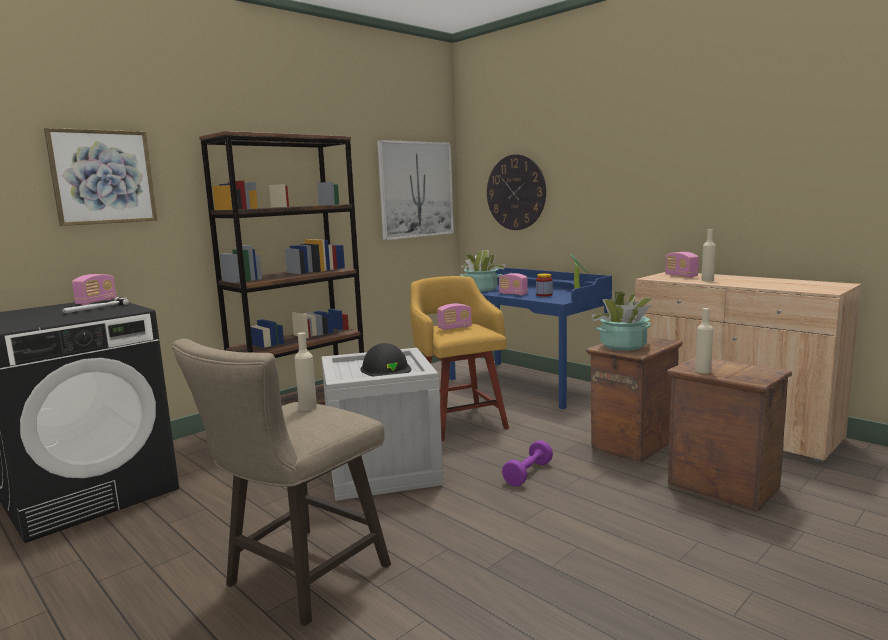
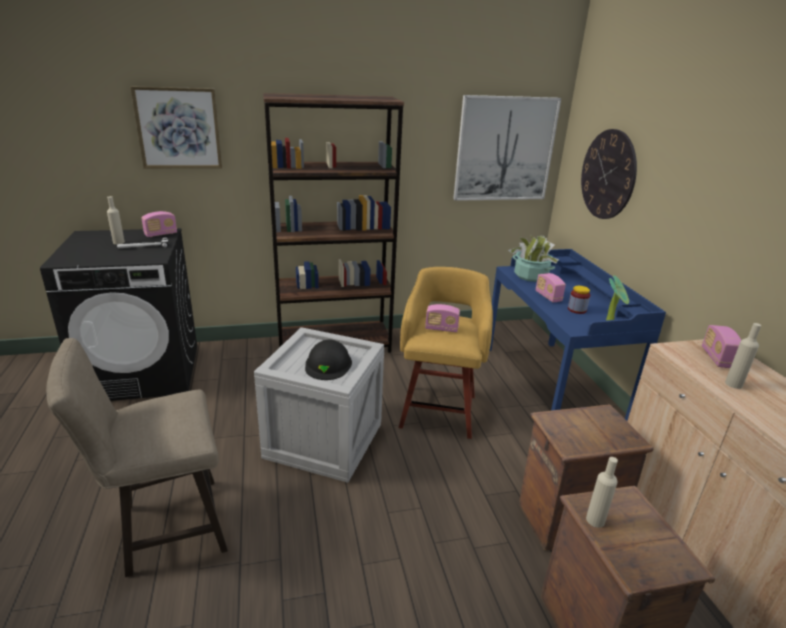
camera: 30 degrees right, 15 degrees up
(307, 407) = (176, 410): beige bottle -> beige bottle (118, 242)
(528, 473) = (427, 506): purple dumbbell -> none
(623, 346) = (572, 426): potted plant -> none

